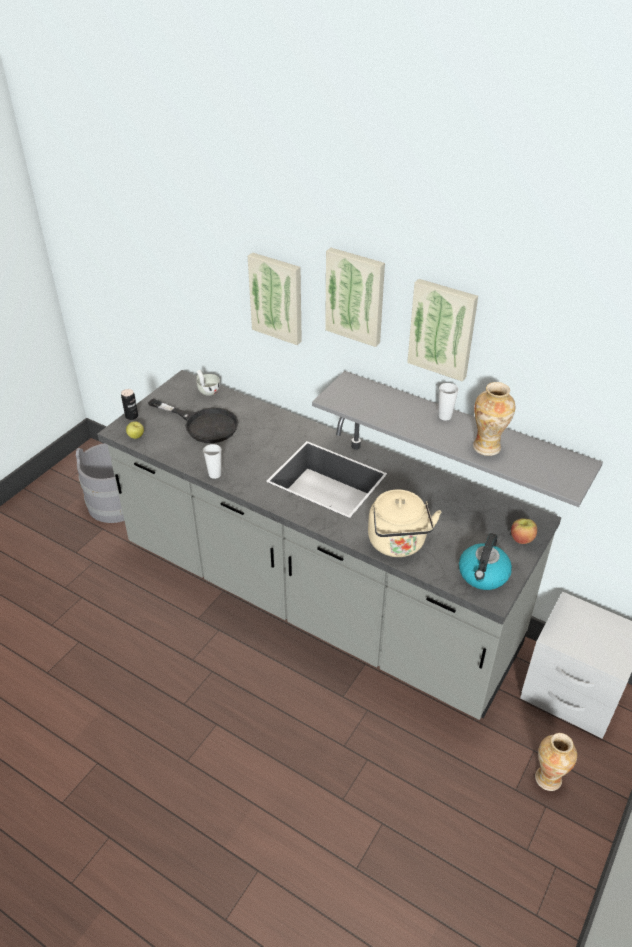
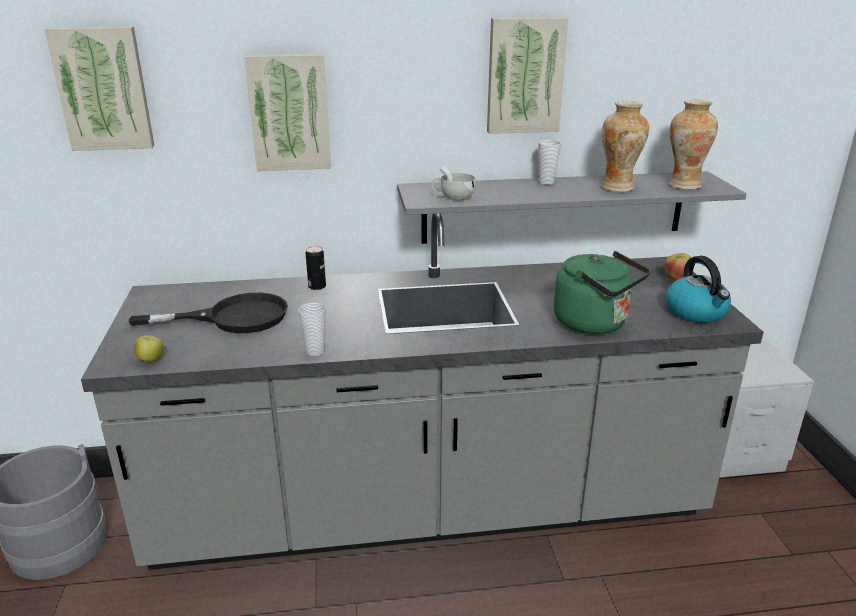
camera: 40 degrees left, 15 degrees down
(131, 416) = (116, 345): can -> can (317, 286)
(207, 390) = (195, 291): white cup -> white cup (453, 197)
(355, 296) = (407, 70): picture -> picture (103, 89)
(398, 544) = (595, 323): beige kettle -> green kettle
(548, 778) = (798, 527): vase -> vase (684, 185)

